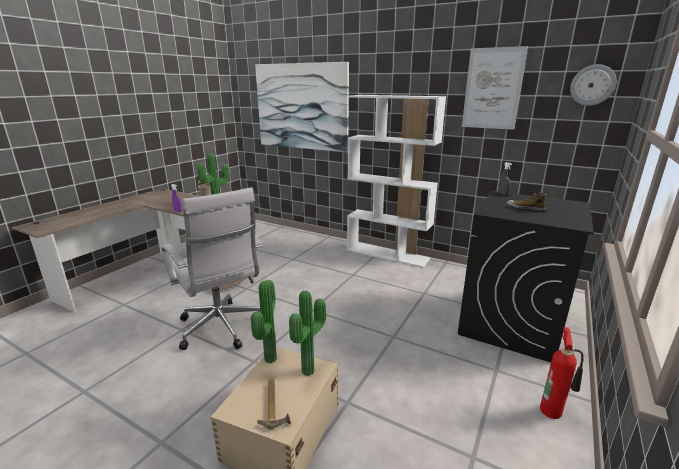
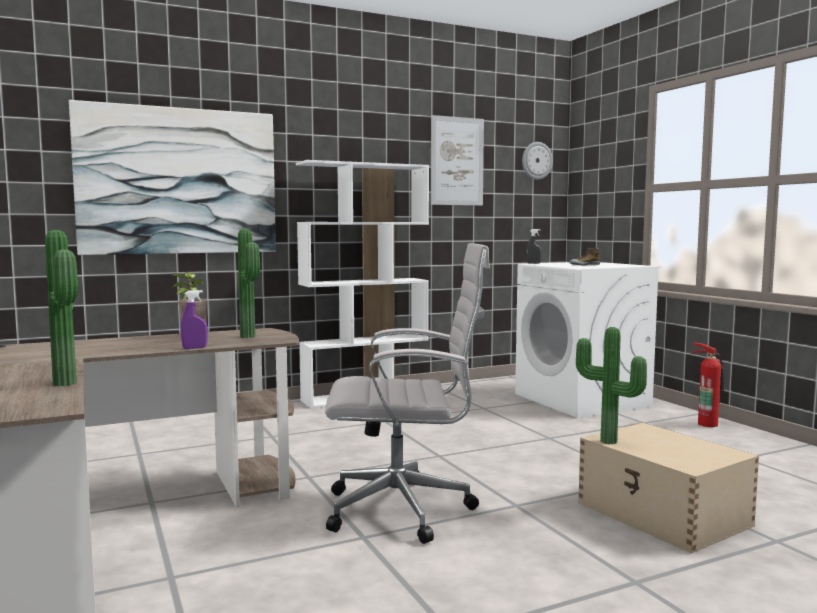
camera: 55 degrees left, 15 degrees down
(274, 405) = (694, 451): hammer -> none
(310, 372) = (648, 432): potted plant -> potted plant (69, 383)
(510, 324) = (582, 400): black washing machine -> white washing machine

